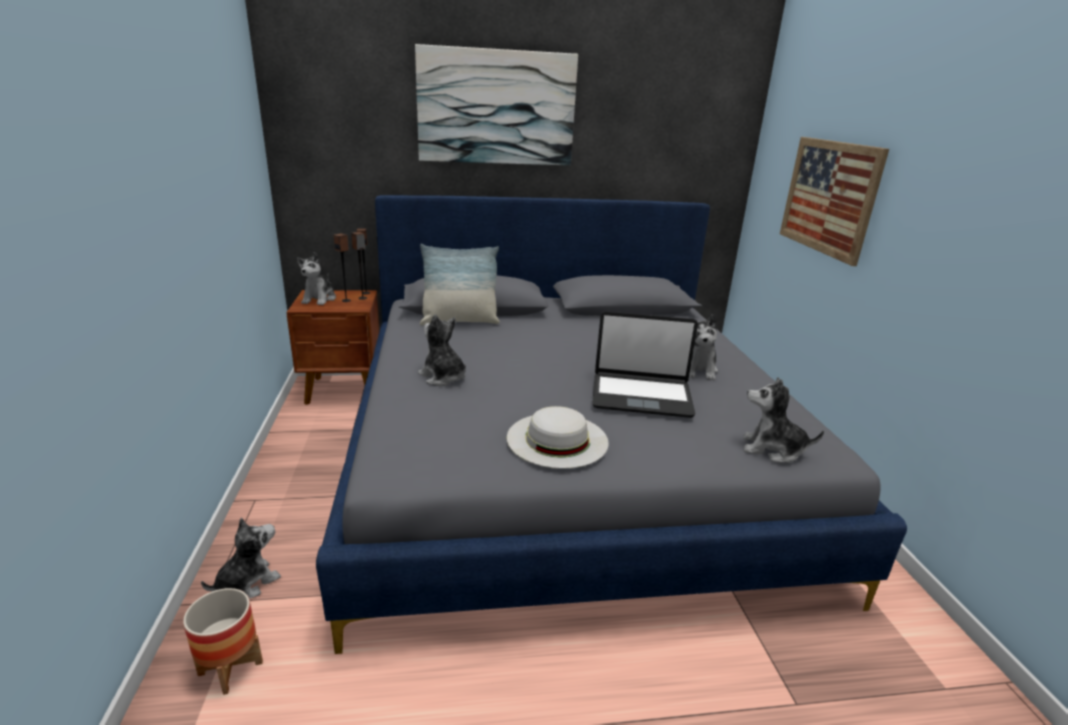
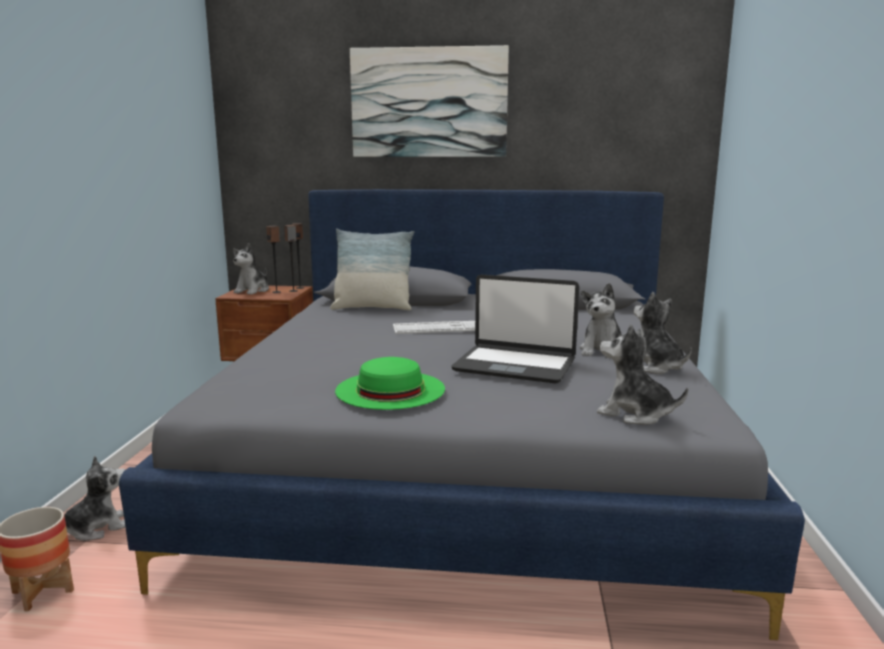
camera: 15 degrees right, 10 degrees down
(443, 377) = (318, 344): plush toy -> plush toy (655, 367)
(541, 349) = (437, 328): none -> keyboard
(557, 439) = (390, 389): white hat -> green hat
(829, 197) = (773, 163): picture -> none

